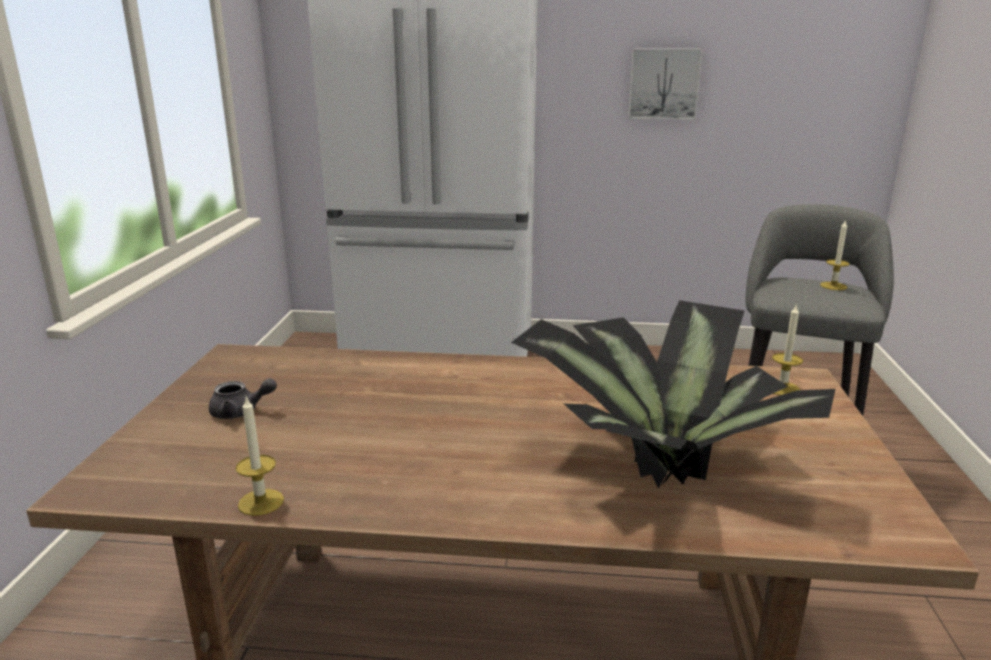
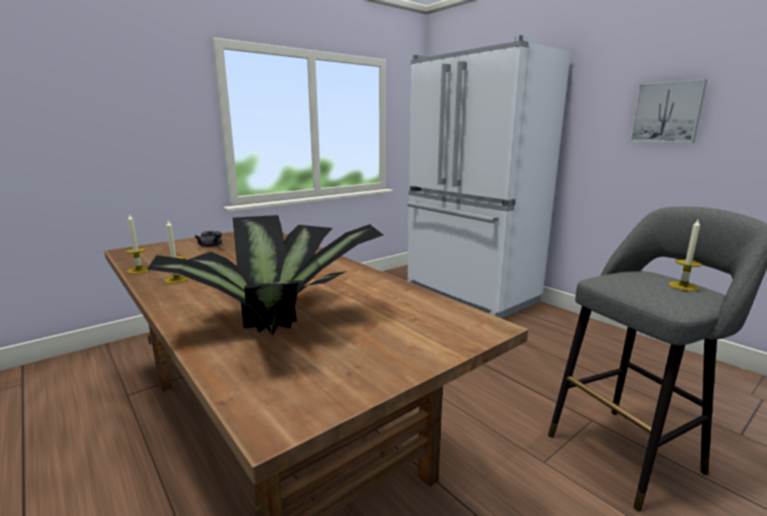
camera: 45 degrees right, 5 degrees down
(782, 388) = (454, 323): candle -> candle (177, 279)

